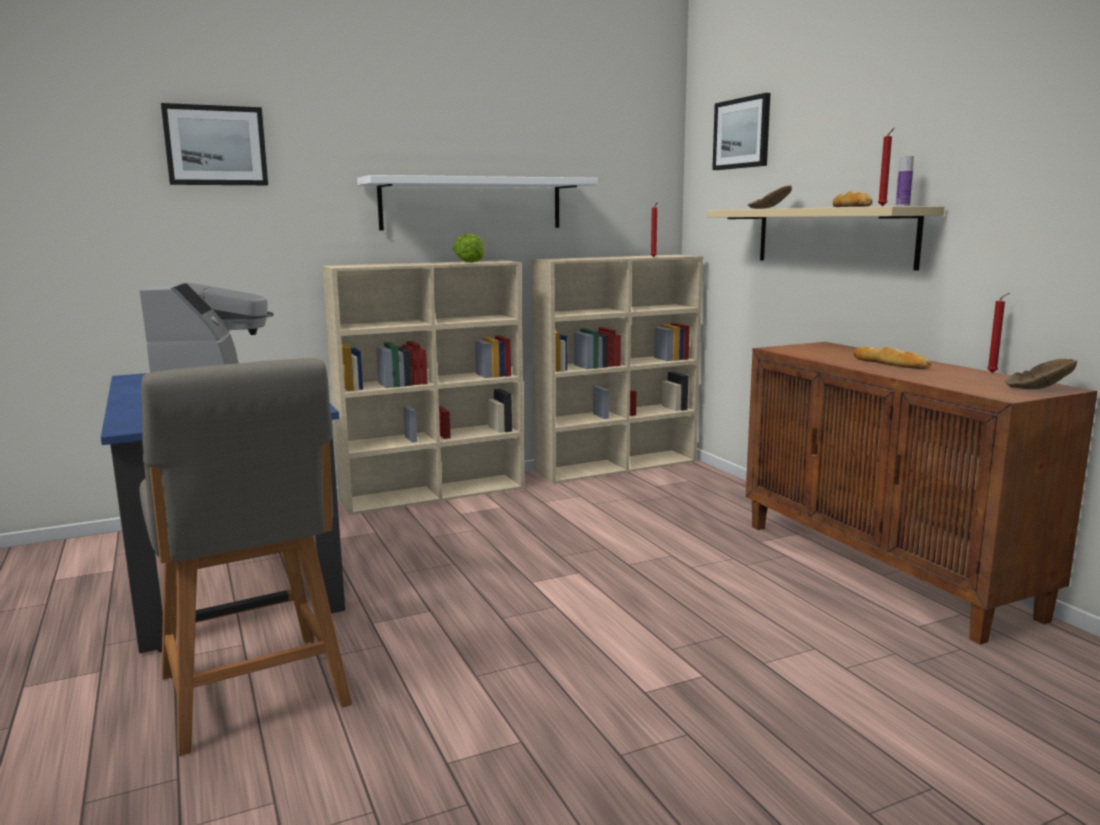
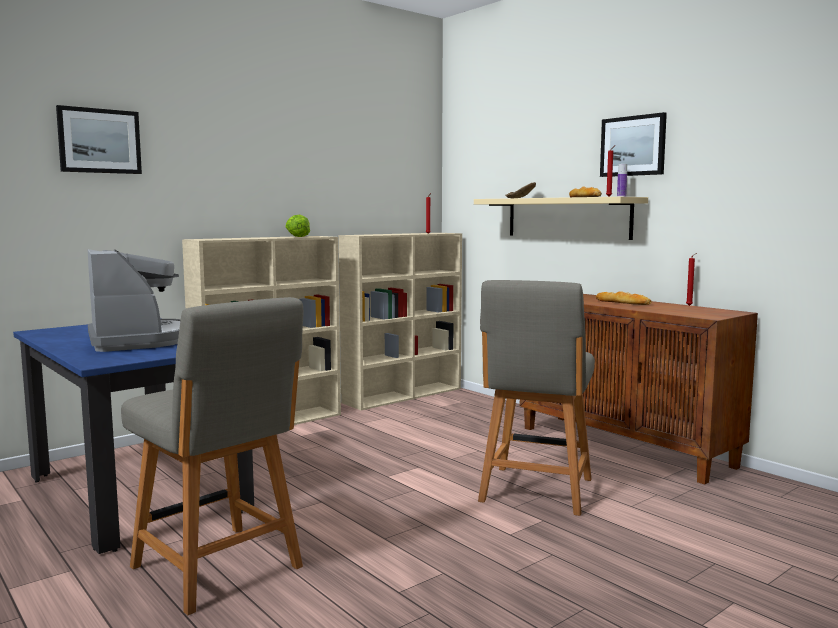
camera: 15 degrees left, 5 degrees down
(472, 204) = (295, 192): white shelf -> none
(716, 628) = (535, 492): none -> grey chair
(742, 133) = (491, 145): picture -> picture (633, 146)
(1036, 388) = (723, 312): brown bowl -> none

